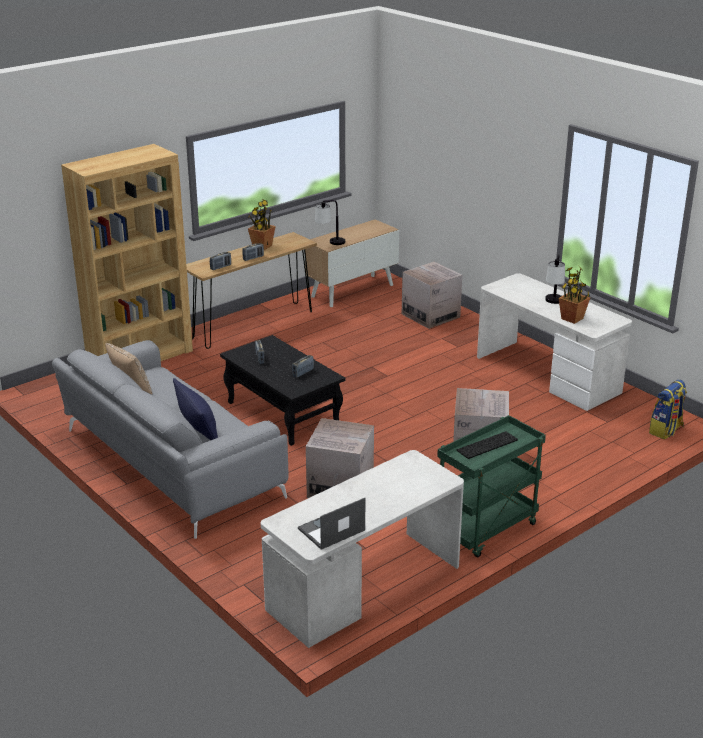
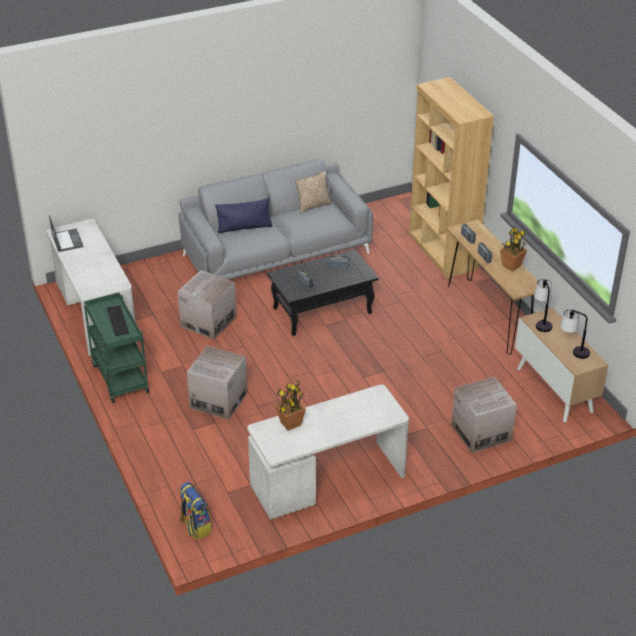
camera: 105 degrees right, 10 degrees up
(553, 303) = (327, 421): table lamp -> table lamp (573, 351)

